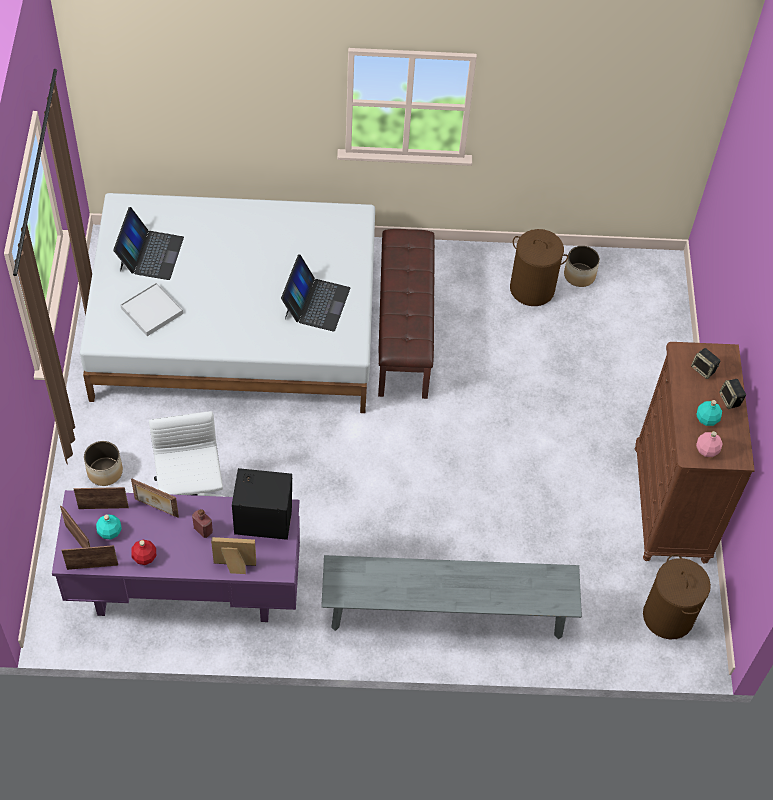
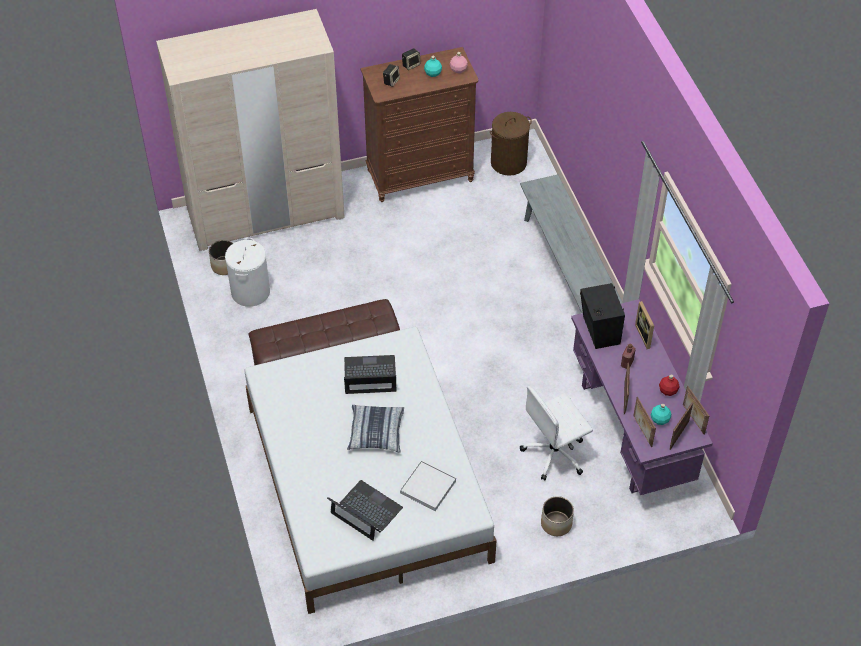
camera: 105 degrees left, 5 degrees down
(150, 254) = (365, 511): laptop -> laptop turned 45 degrees clockwise
(239, 287) = (376, 433): none -> pillow
(532, 289) = (250, 292): brown laundry basket -> white laundry basket
(651, 330) = (265, 213): none -> beige wardrobe

